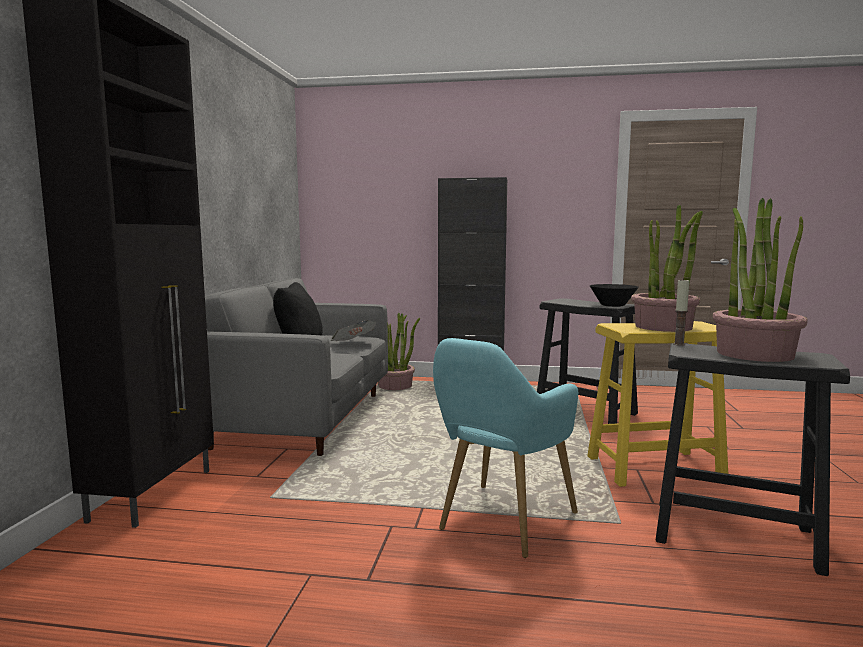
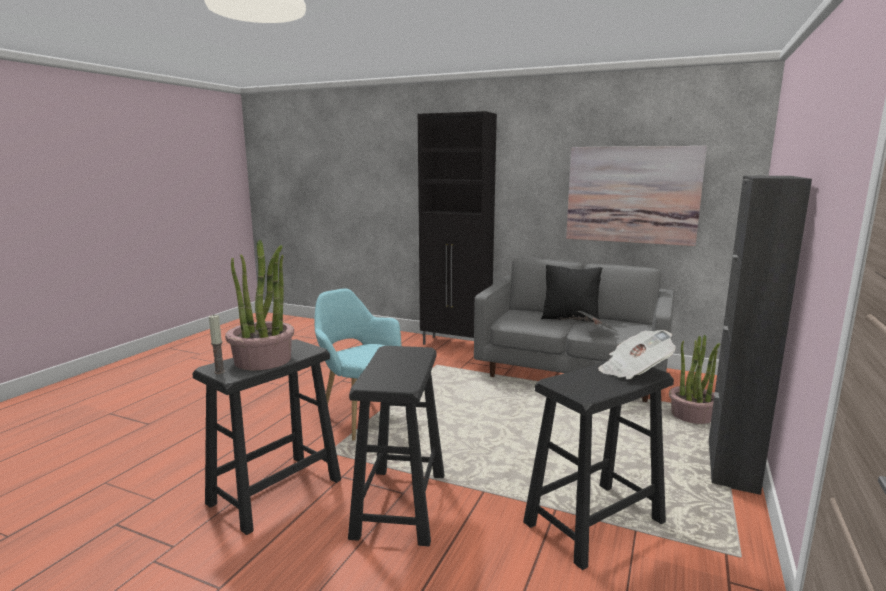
camera: 105 degrees right, 5 degrees up
(249, 200) = (632, 195): none -> picture
(567, 301) = (634, 371): none -> newspaper
(612, 305) = (570, 383): black bowl -> none
(655, 467) = (400, 505): yellow stool -> black stool
(664, 327) = (393, 365): potted plant -> none
(679, 344) = (318, 348): candle -> candle (219, 372)

